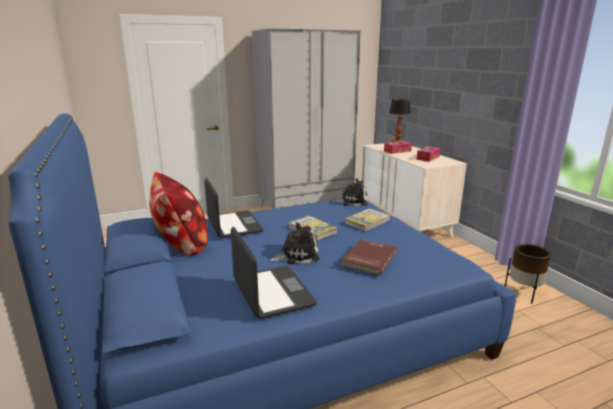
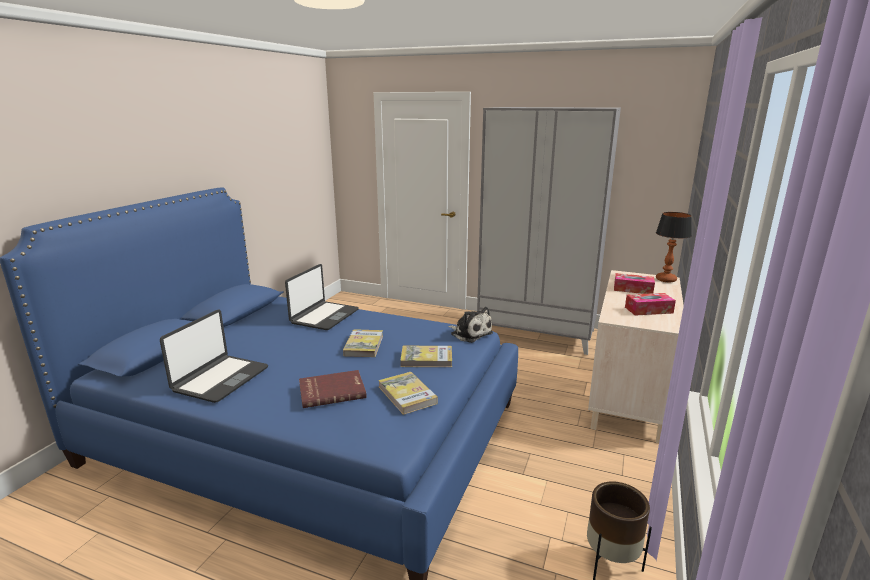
camera: 45 degrees right, 0 degrees up
(181, 244) = (264, 317): pillow -> none
(296, 255) = (300, 360): plush toy -> none
(408, 241) = (407, 395): none -> book

